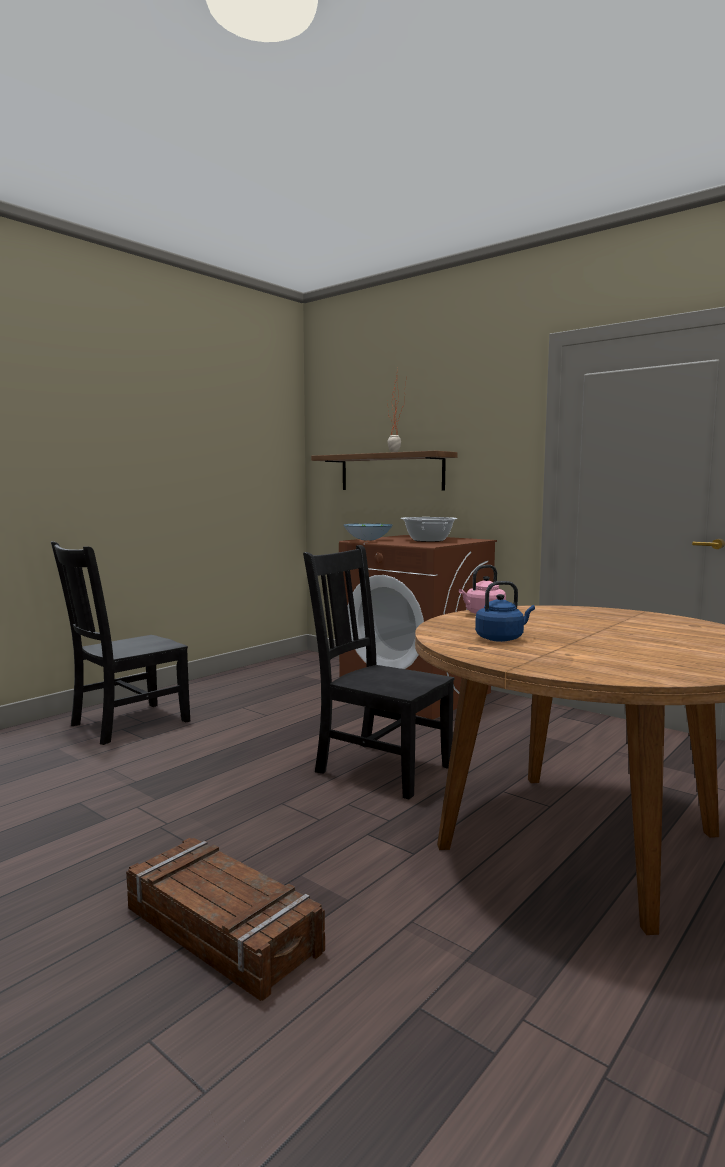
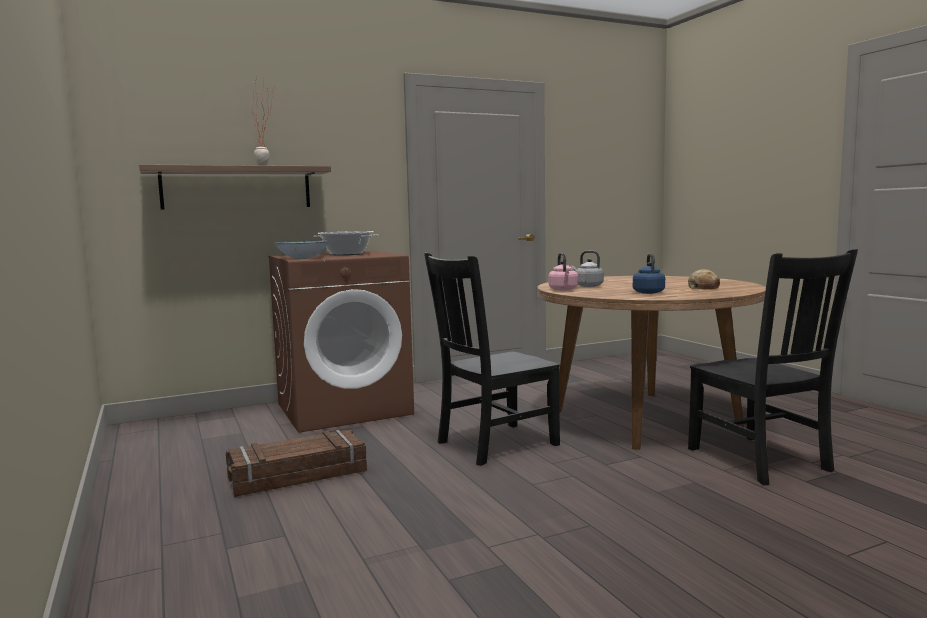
camera: 65 degrees left, 0 degrees up
(126, 724) = (209, 544): black chair -> black chair (761, 461)
(220, 931) = (726, 524): crate -> crate (298, 475)
(539, 617) = (587, 286): none -> grey kettle
(607, 656) = (703, 287): none -> bread

